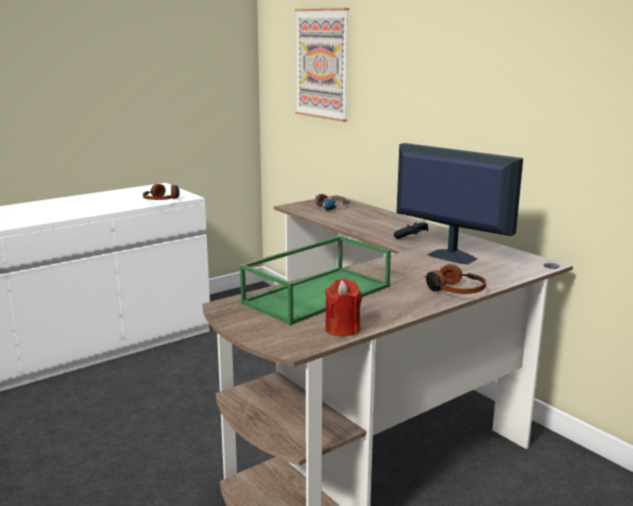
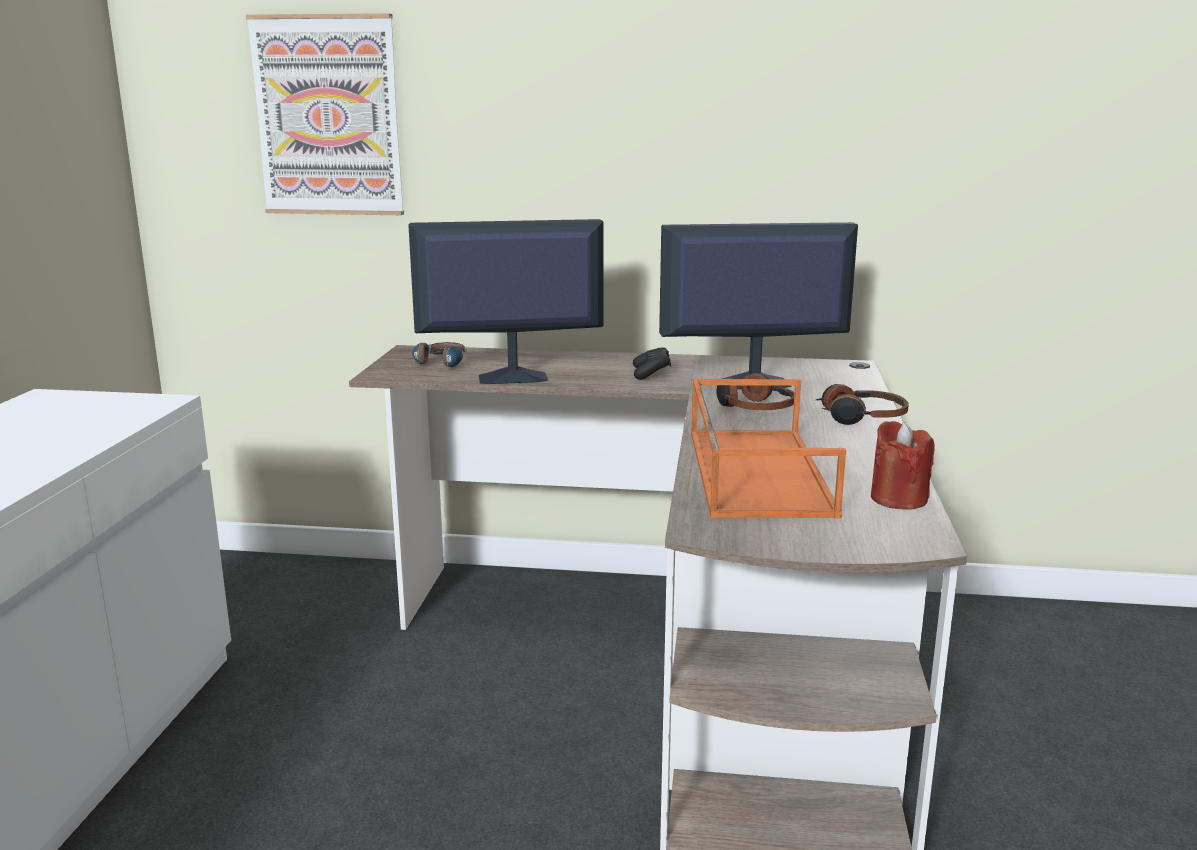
camera: 45 degrees left, 0 degrees up
(162, 200) = (126, 417): headphones -> headphones (753, 408)
(317, 293) = (755, 471): green tray -> orange tray
(340, 221) = (511, 378): none -> monitor

